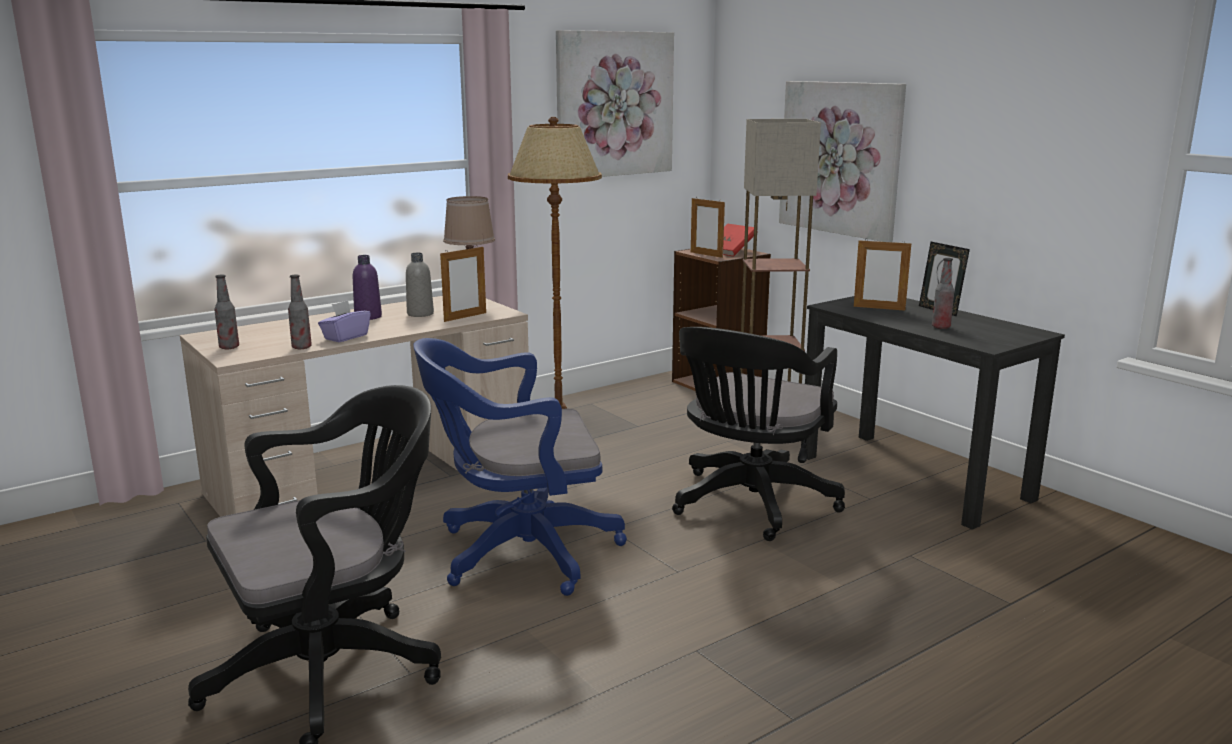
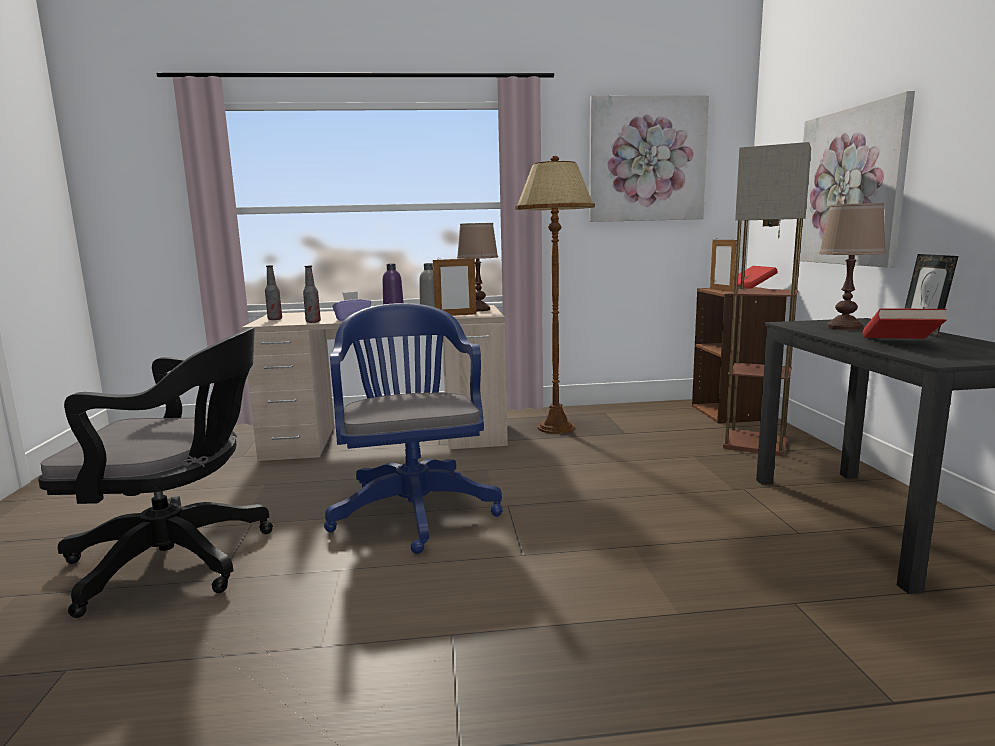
camera: 30 degrees right, 5 degrees down
(518, 553) = (413, 508): blue office chair -> blue office chair turned 60 degrees clockwise
(750, 505) = (657, 513): black office chair -> none
(879, 308) = (845, 327): picture frame -> brown table lamp
(941, 327) = (899, 343): bottle -> red book

